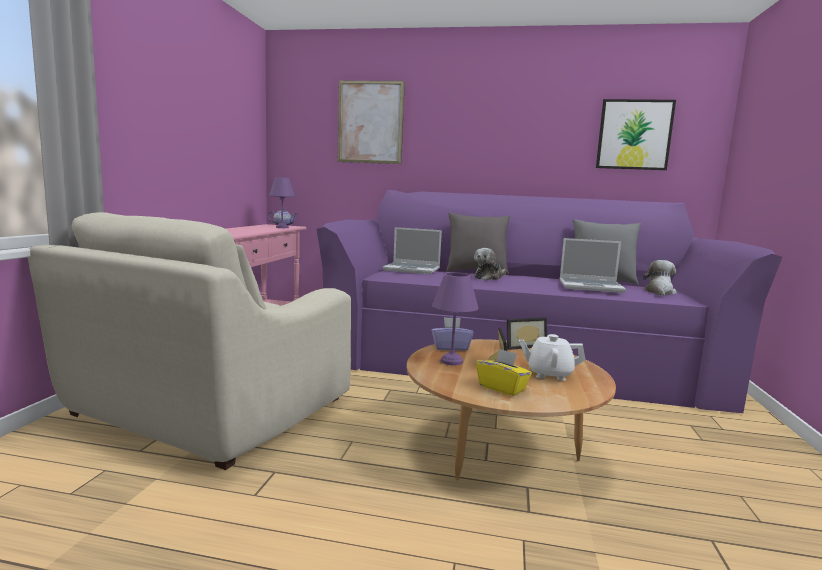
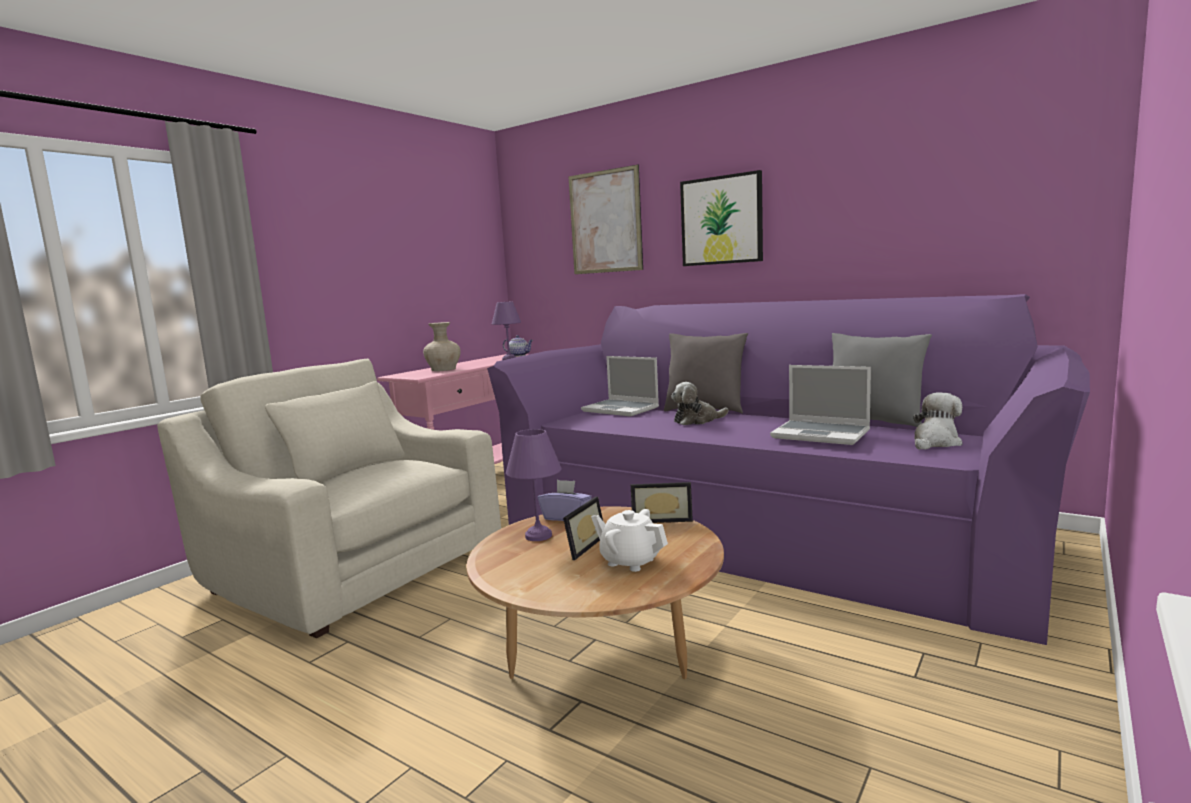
camera: 25 degrees right, 0 degrees up
(207, 409) = (354, 567): beige armchair -> beige armchair turned 75 degrees clockwise
(236, 231) = (443, 369): none -> beige vase
(502, 388) = (542, 575): yellow tissue box -> none
(634, 135) = (956, 192): picture -> picture (721, 220)

